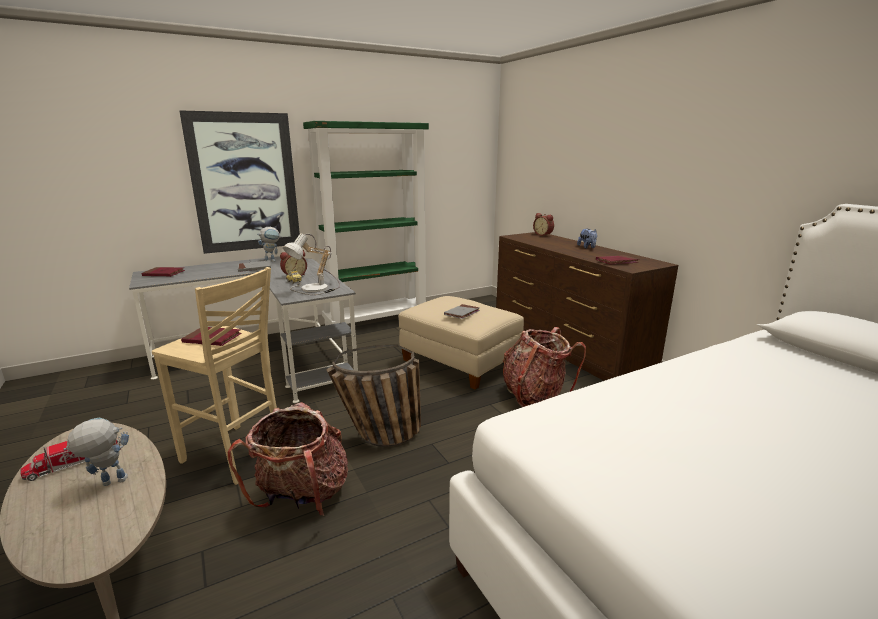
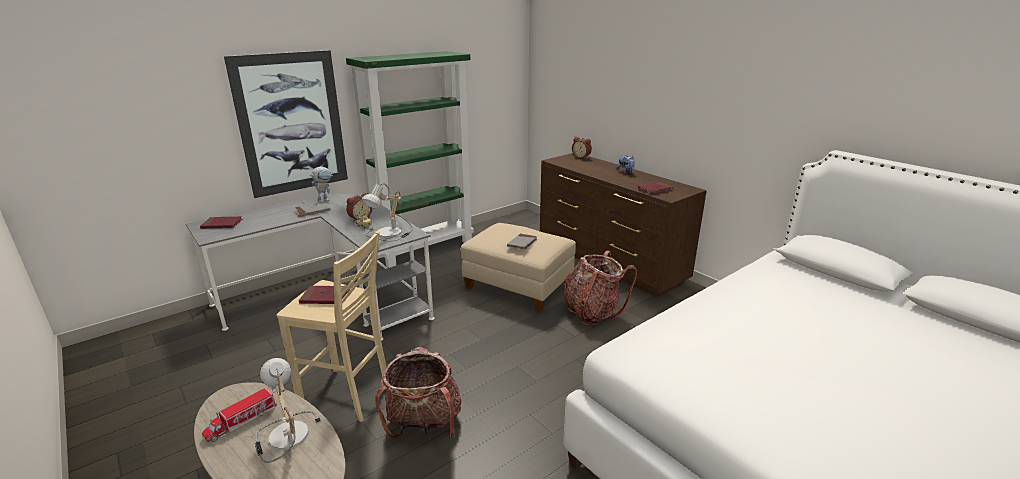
camera: 10 degrees left, 5 degrees up
(107, 484) = (284, 436): toy robot -> table lamp
(378, 437) = (469, 365): basket -> none

